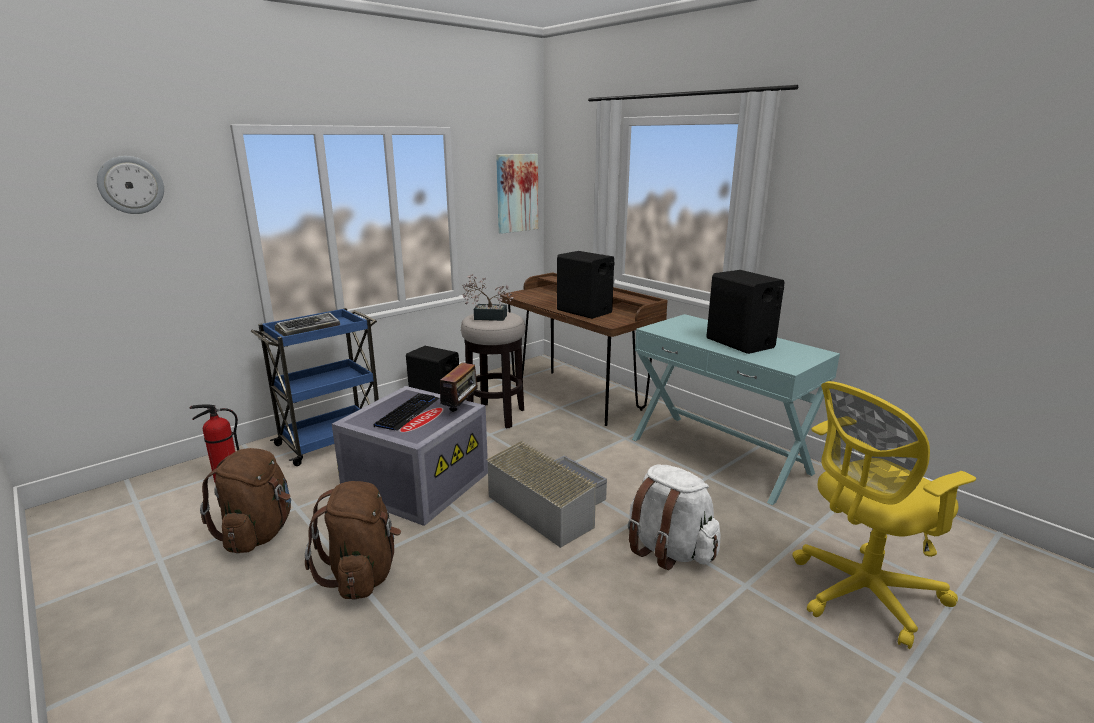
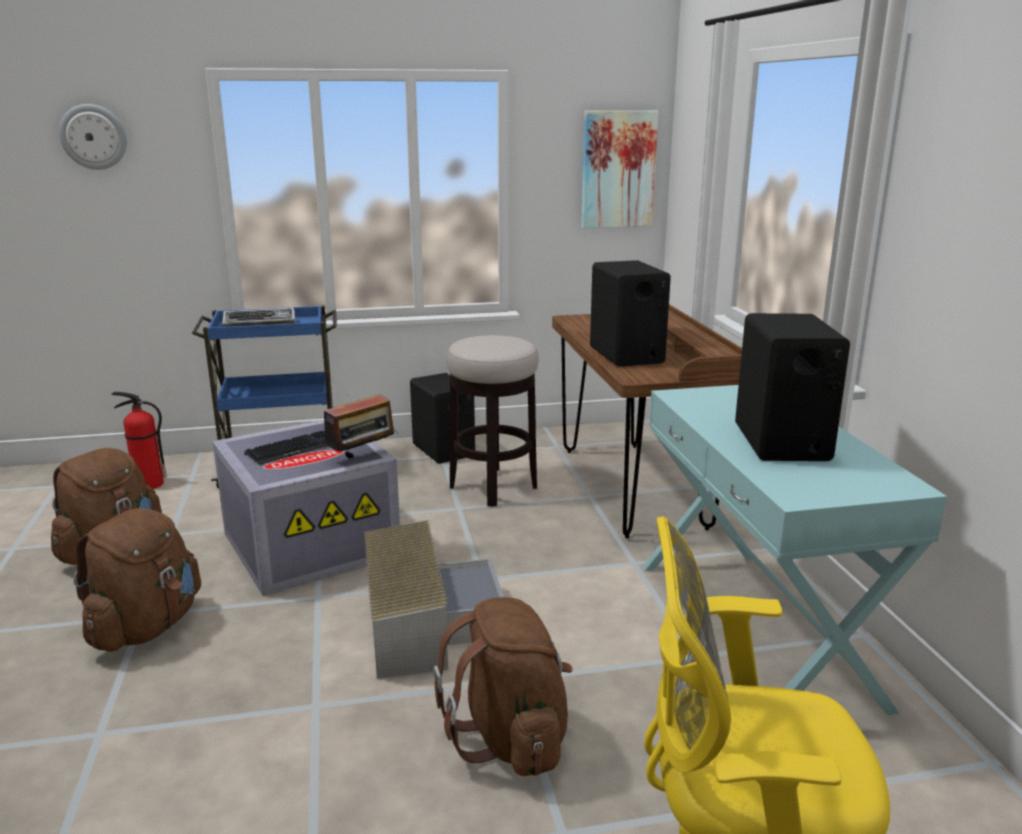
camera: 30 degrees right, 0 degrees up
(486, 317) = (482, 342): potted plant -> none
(669, 550) = (510, 737): white backpack -> brown backpack

